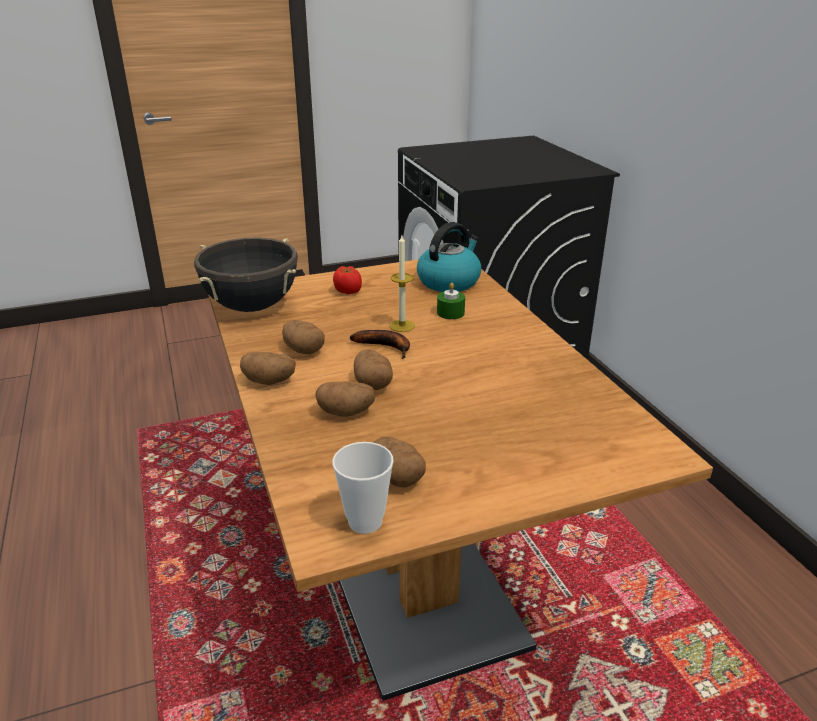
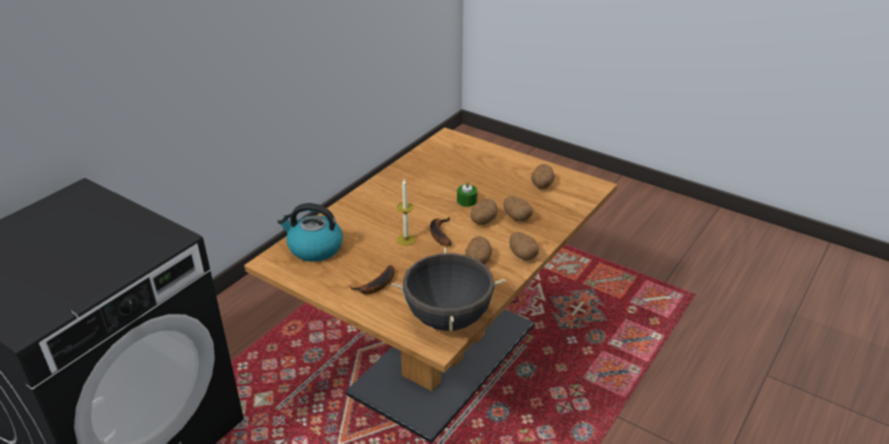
camera: 125 degrees left, 5 degrees up
(348, 291) = (376, 286): tomato -> banana
(365, 521) = (574, 182): cup -> none
(450, 313) = (368, 229): green candle -> green candle (467, 201)

